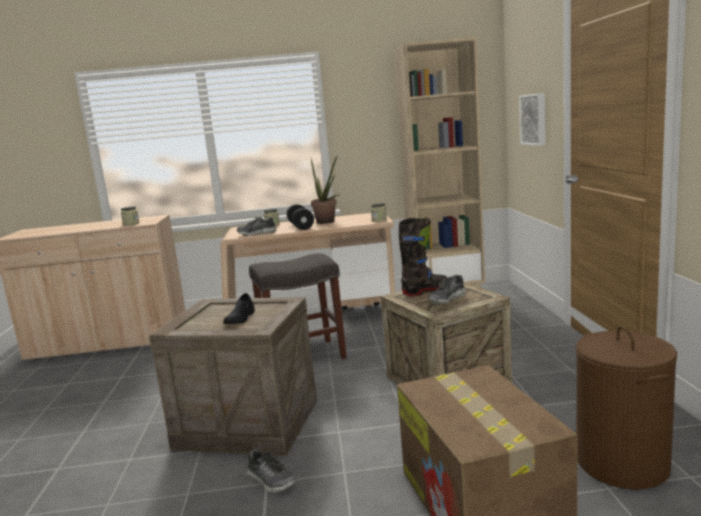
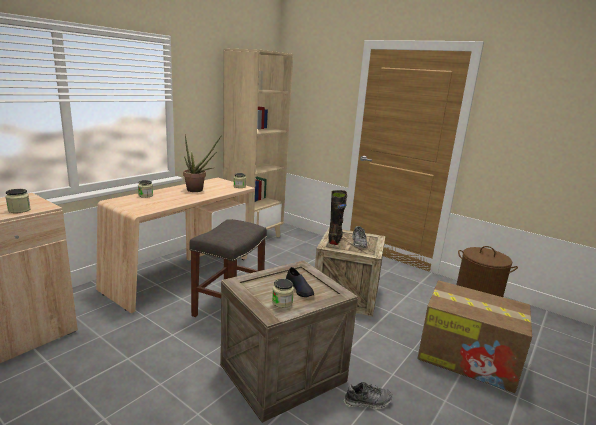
camera: 50 degrees left, 5 degrees up
(199, 323) = (282, 302): none -> jar
(257, 233) = (158, 206): shoe -> none
(301, 226) = (183, 196): black dumbbell -> none
(534, 119) = (318, 115): picture -> none

